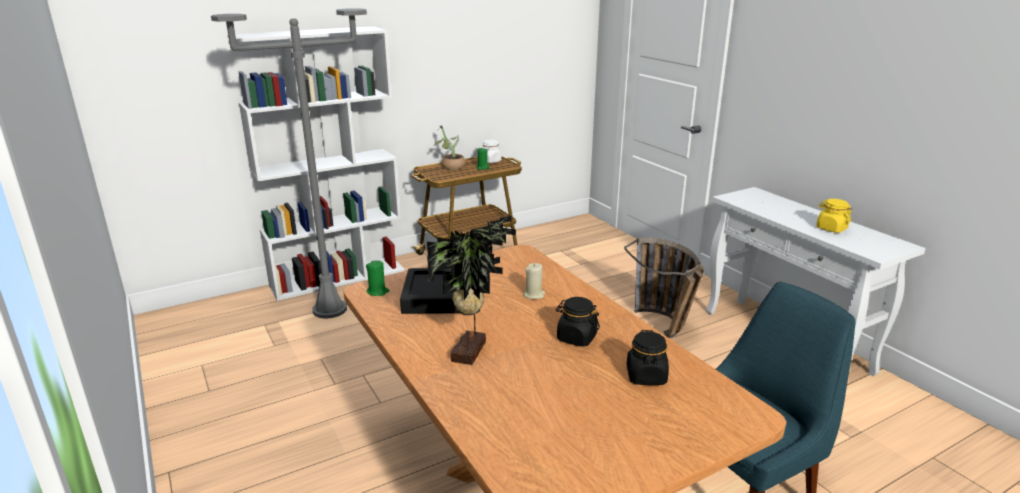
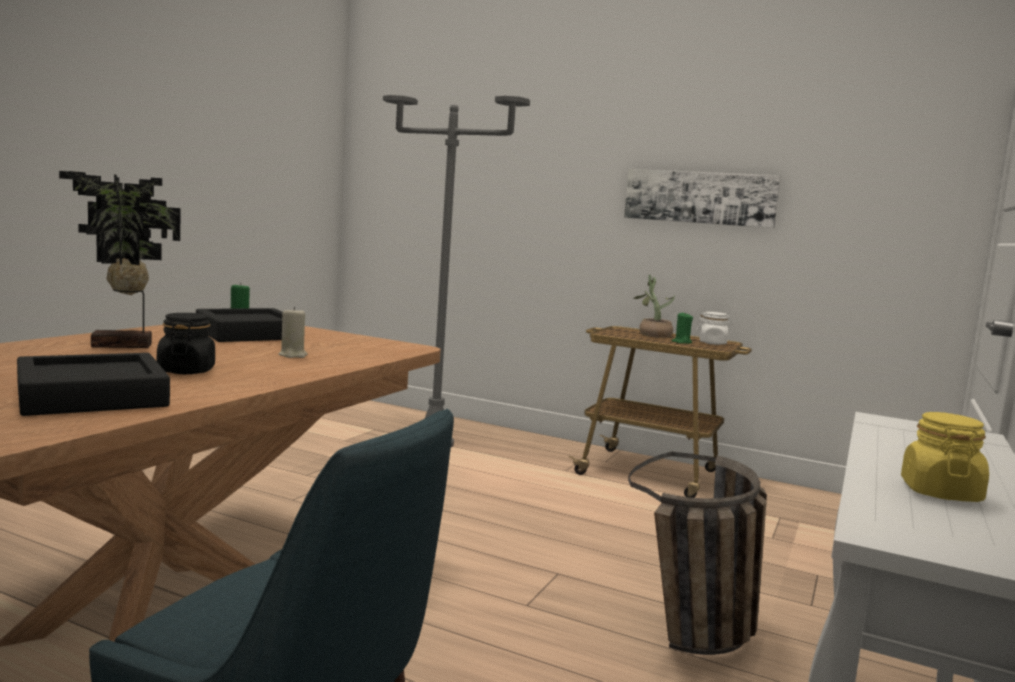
camera: 55 degrees right, 15 degrees down
(338, 277) = (499, 432): white bookcase -> none
(448, 59) = (699, 197): none -> picture
(646, 376) = (92, 396): black jar -> black tray

